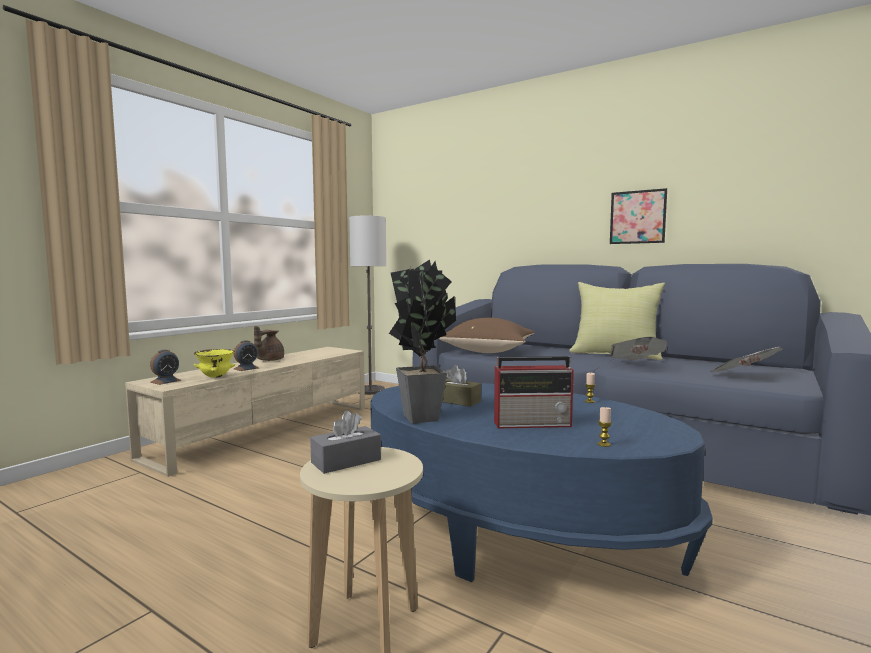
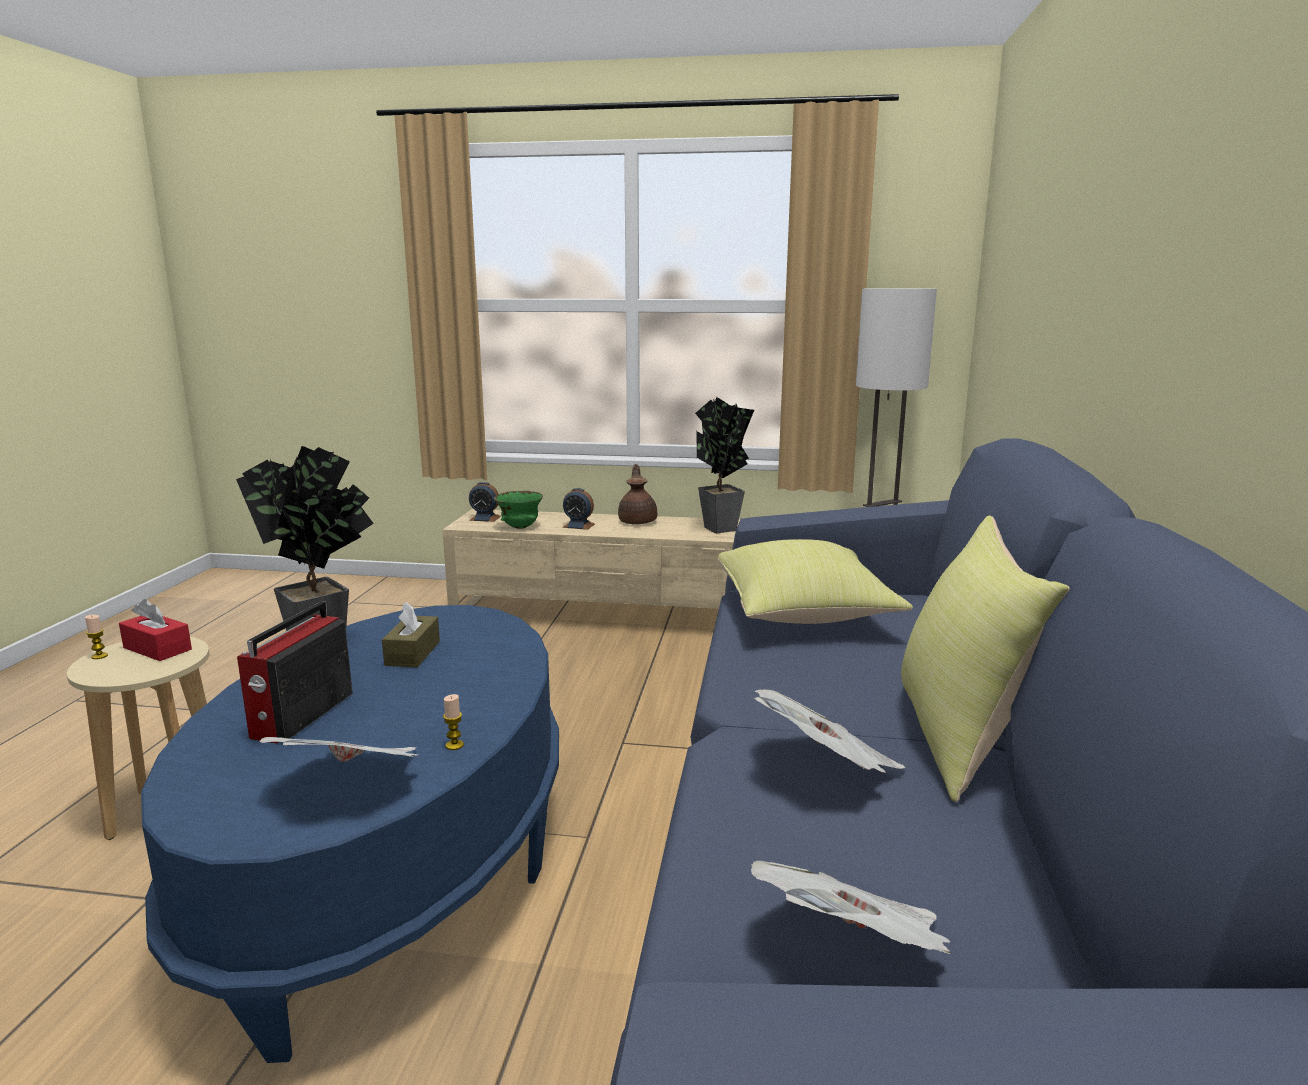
camera: 65 degrees right, 10 degrees up
(215, 377) = (520, 527): yellow bowl -> green bowl
(269, 360) = (638, 521): brown teapot -> brown teapot turned 90 degrees clockwise
(321, 353) = (720, 530): none -> potted plant
(346, 461) = (157, 649): grey tissue box -> red tissue box
(489, 352) = (805, 615): brown pillow -> yellow pillow
(533, 424) = (301, 716): radio -> radio turned 45 degrees clockwise
(604, 444) = (199, 773): candle -> candle (99, 656)
(624, 417) = (353, 782): none -> newspaper
(637, 217) = (1211, 342): picture -> none

